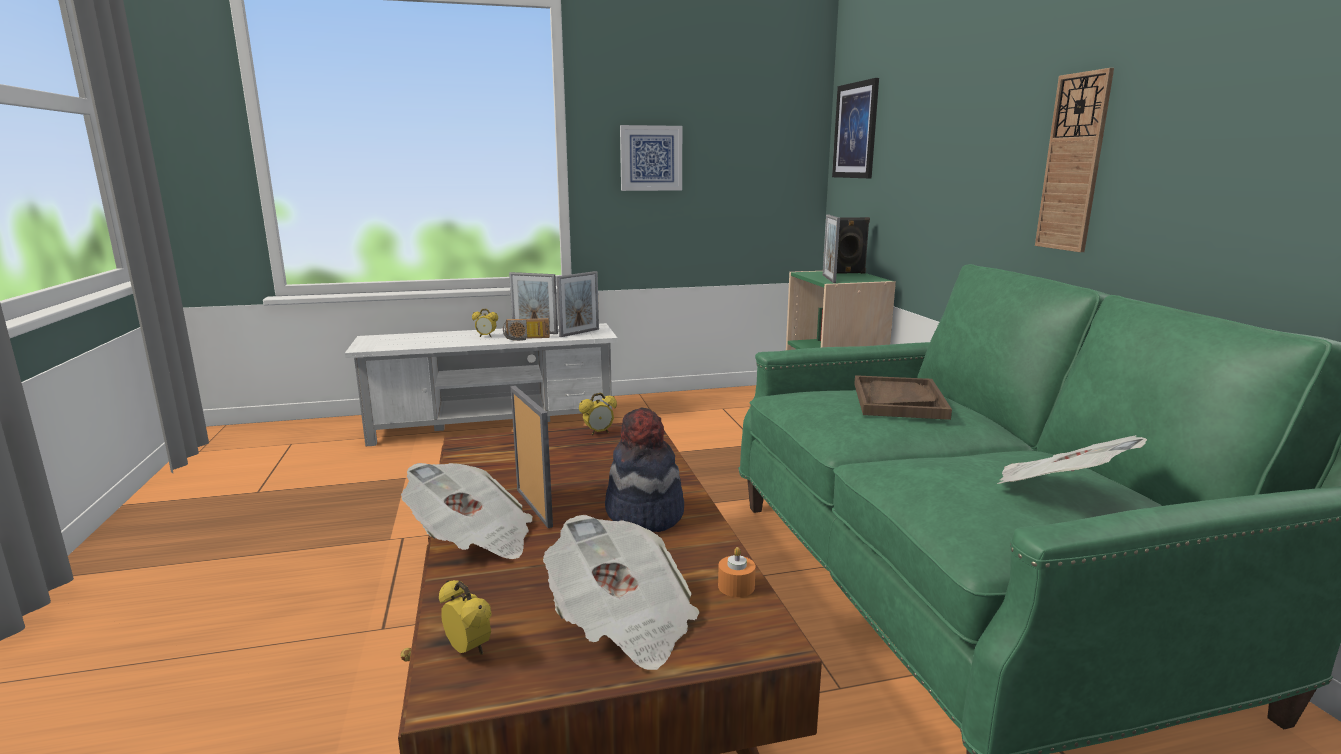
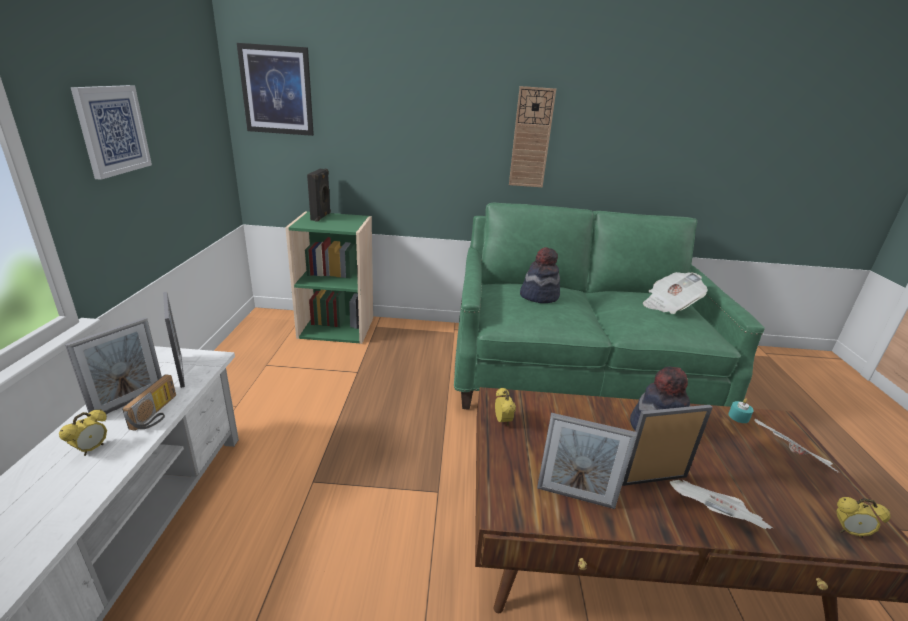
camera: 75 degrees left, 10 degrees up
(468, 650) = (849, 532): alarm clock -> alarm clock turned 135 degrees counterclockwise
(736, 586) = (738, 417): orange candle -> turquoise candle
(828, 279) = (338, 226): picture frame -> picture frame (575, 497)
(898, 400) = (539, 296): brown tray -> hat

